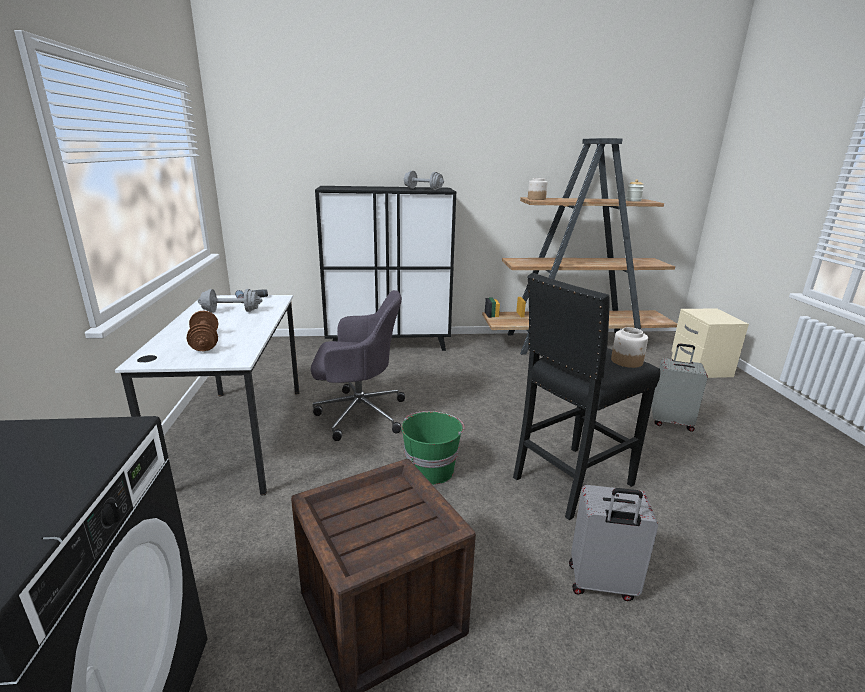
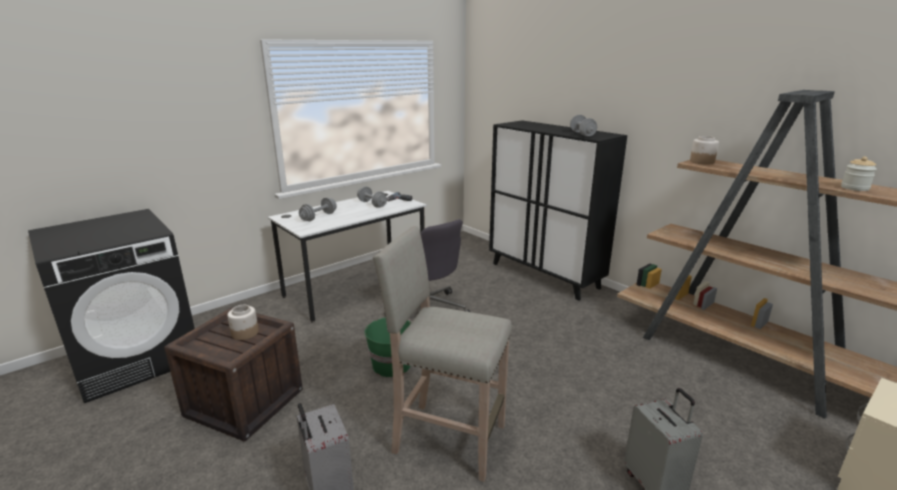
camera: 55 degrees right, 0 degrees up
(205, 343) = (318, 217): brown dumbbell -> grey dumbbell
(570, 481) = (447, 438): black stool -> beige stool
(627, 361) = (472, 343): jar -> jar (245, 333)

